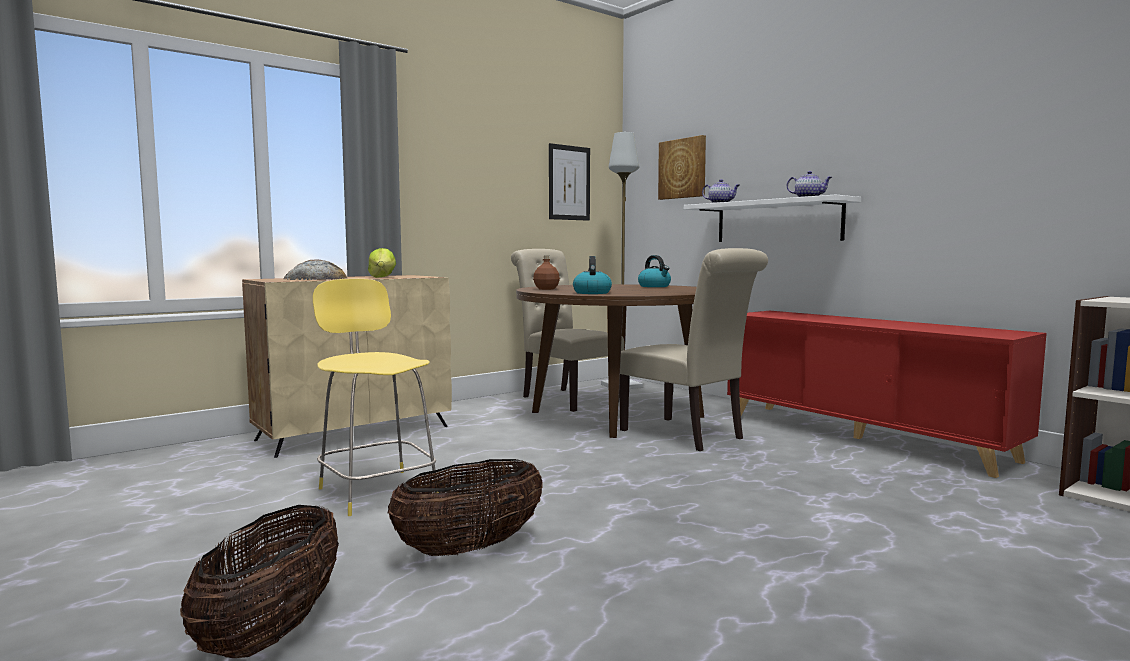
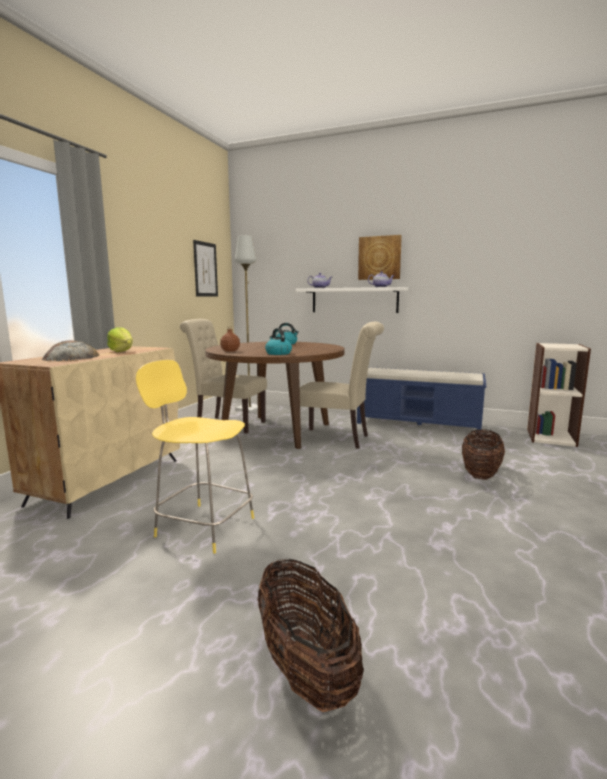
camera: 30 degrees left, 5 degrees up
(470, 548) = (334, 552): basket -> basket (480, 474)
(683, 168) = (283, 263): picture -> picture (379, 258)
(862, 437) = (419, 424): red cabinet -> blue bench

